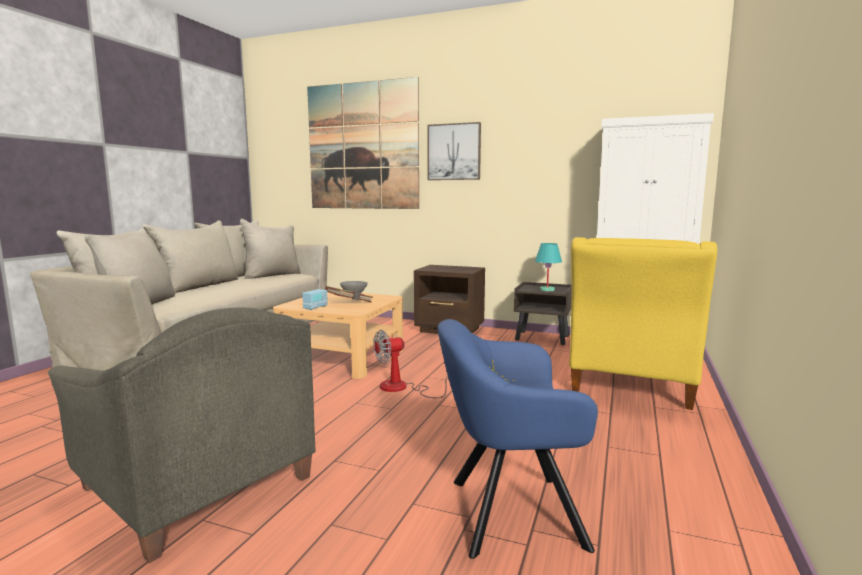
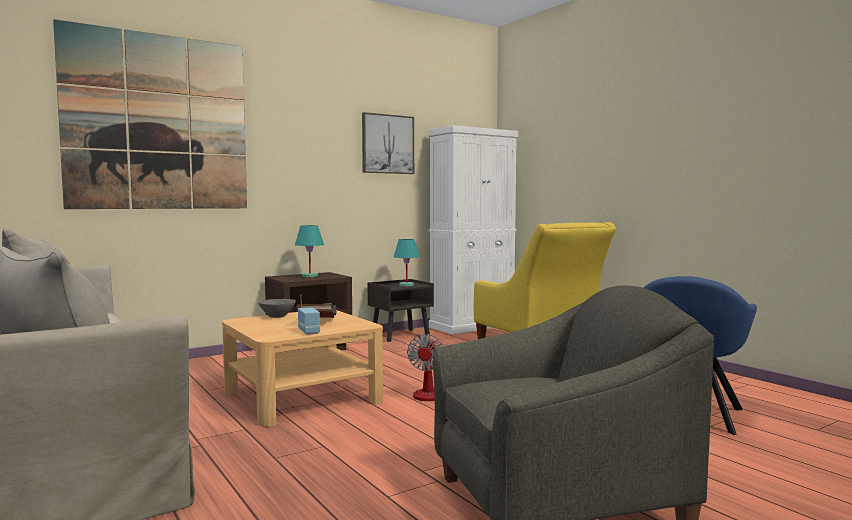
camera: 55 degrees left, 5 degrees down
(451, 268) = (309, 276): none -> turquoise table lamp
(454, 152) = (288, 141): picture -> picture (387, 144)

